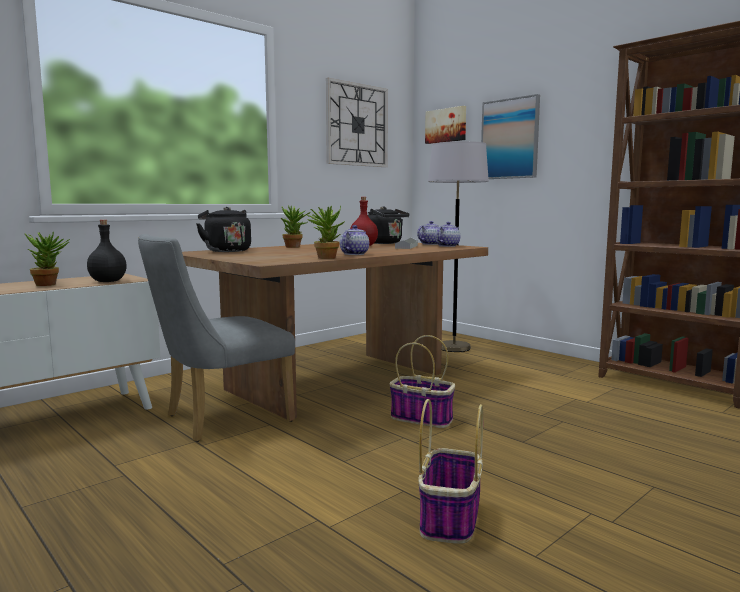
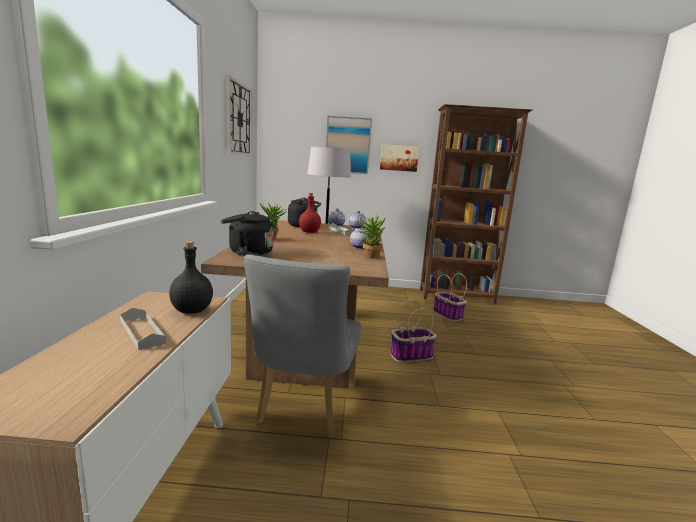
camera: 45 degrees left, 5 degrees up
(50, 284) = (142, 332): potted plant -> grey tray
(446, 125) = (292, 126): picture -> picture (399, 158)
(450, 519) = (542, 417): basket -> basket (448, 315)

